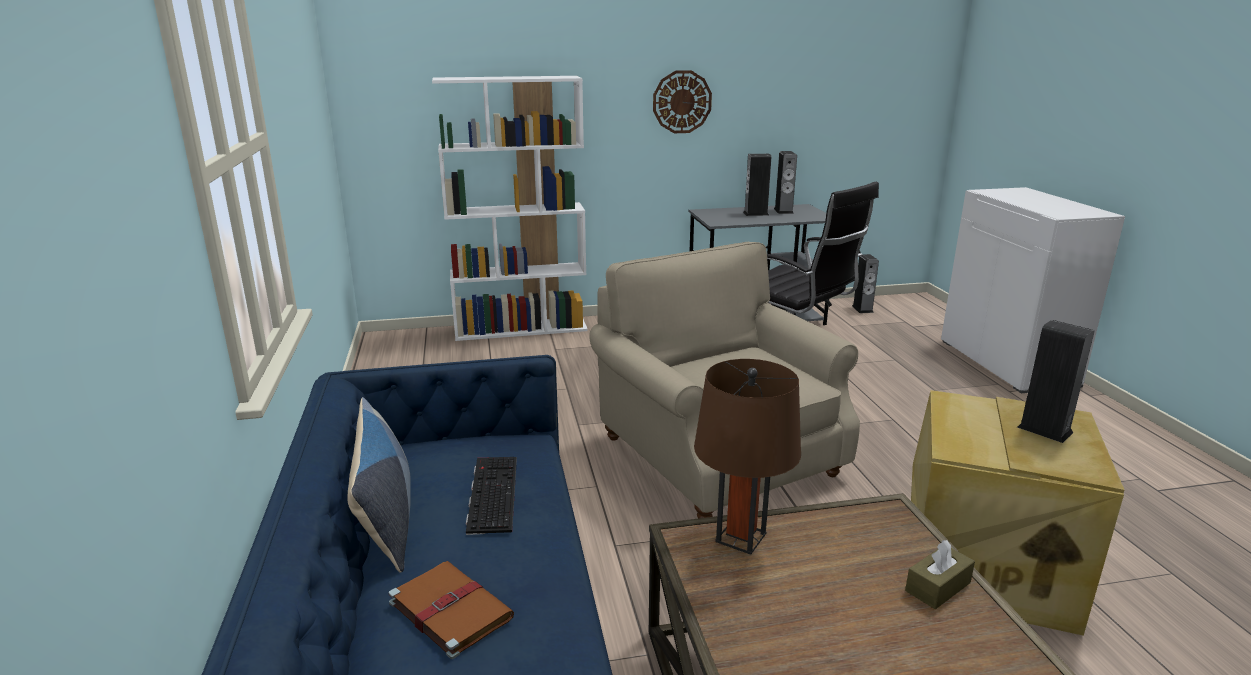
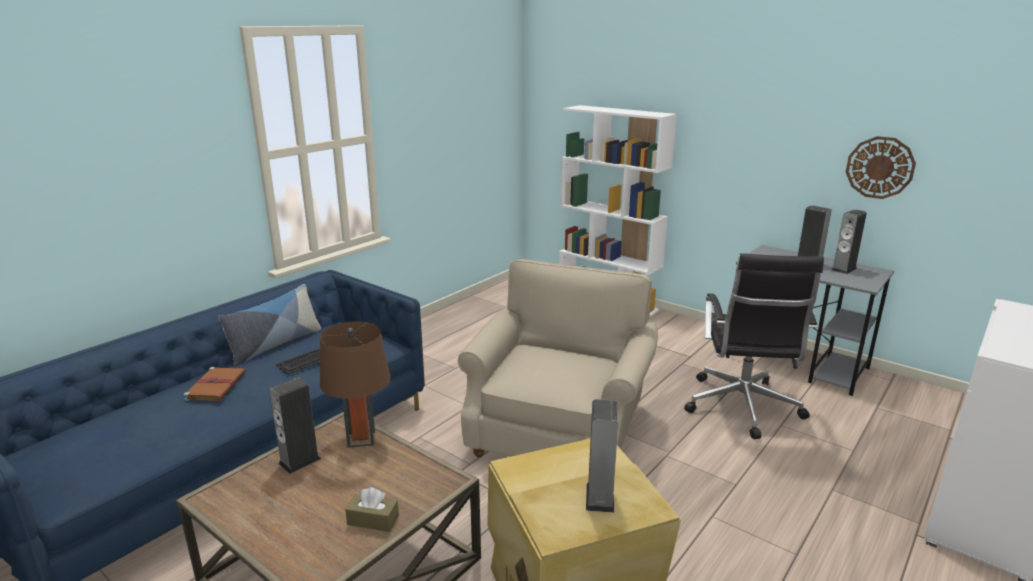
camera: 50 degrees right, 0 degrees up
(682, 102) = (767, 146): wall clock -> wall clock (880, 167)
(862, 309) = (927, 400): speaker -> speaker (299, 461)

